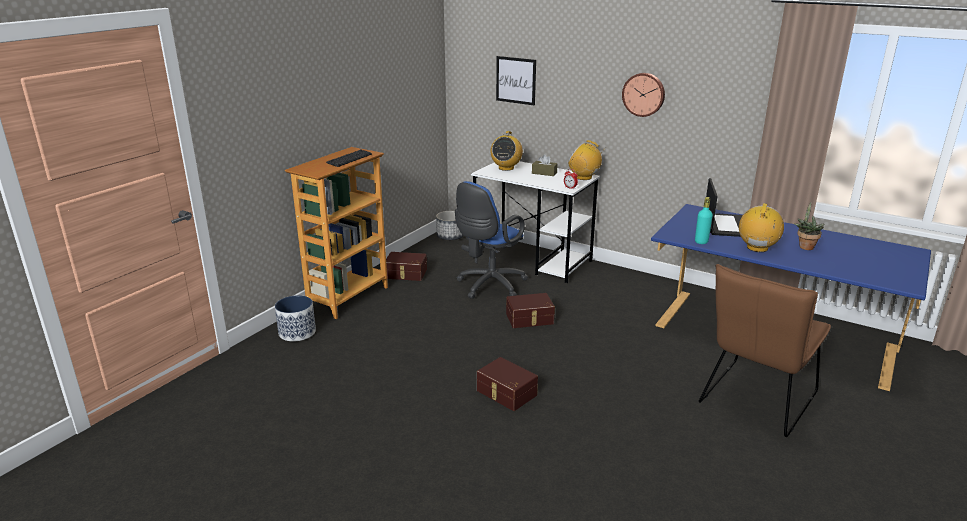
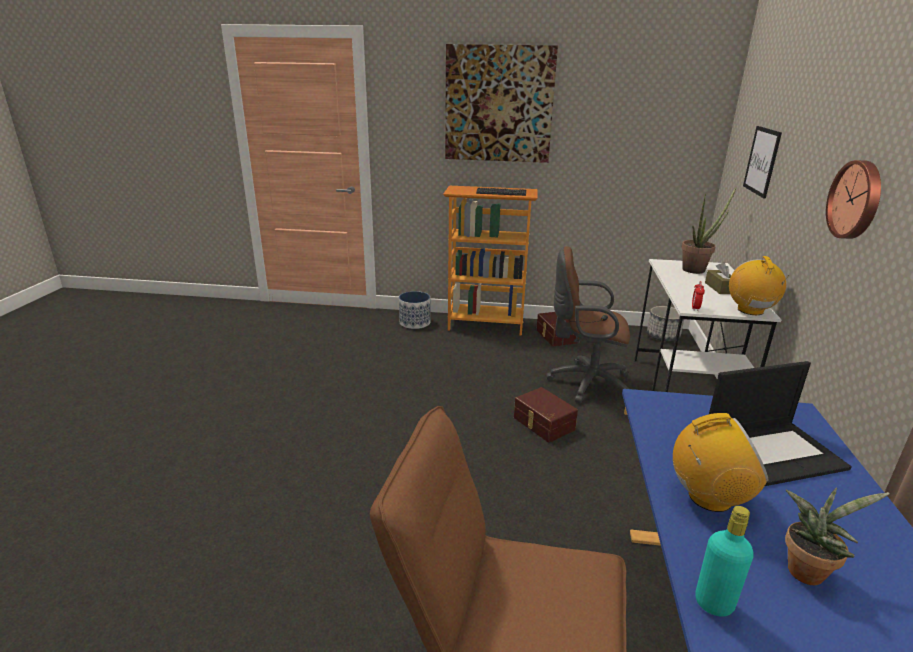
camera: 65 degrees right, 0 degrees up
(308, 73) = (498, 104): none -> picture
(489, 286) = (585, 383): blue office chair -> brown office chair
(505, 393) = (387, 442): brown storage box -> none
(506, 168) = (697, 269): radio -> potted plant
(701, 242) = (659, 432): turquoise bottle -> turquoise bottle (714, 603)

